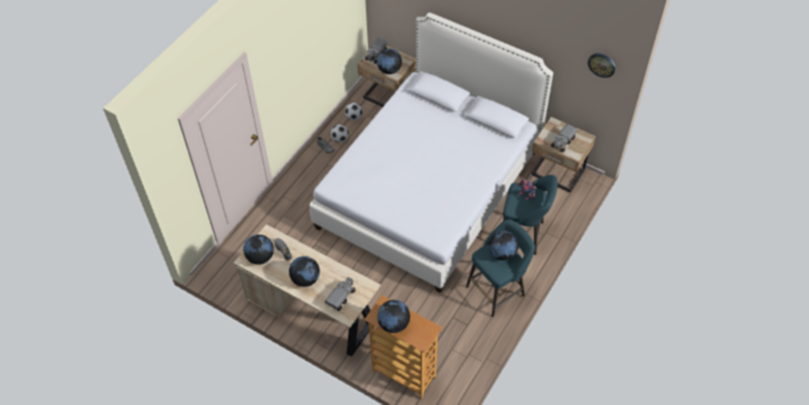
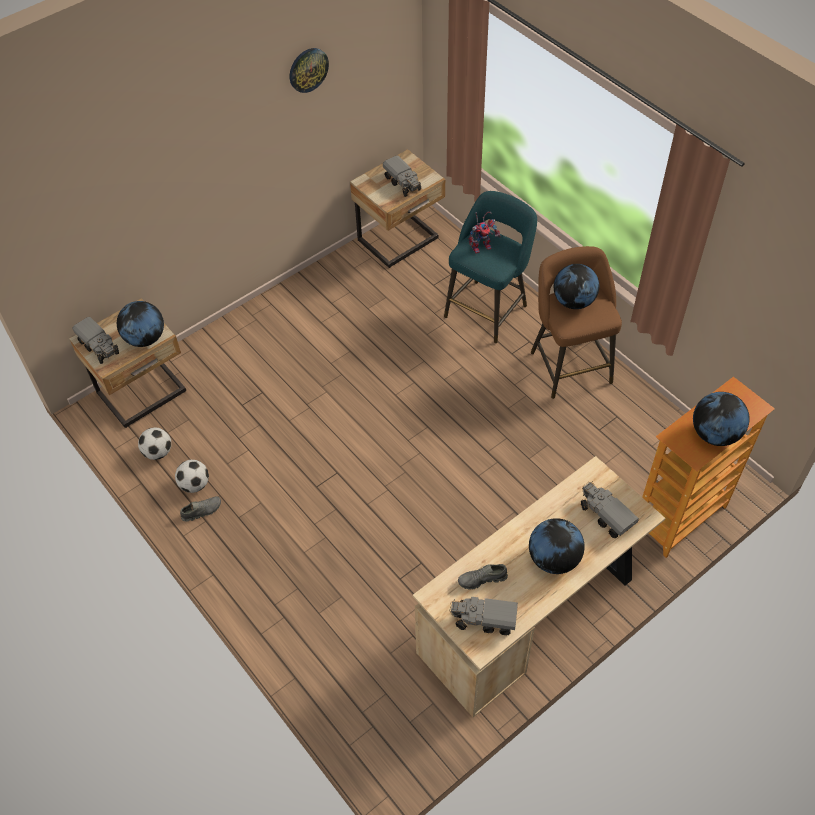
camera: 70 degrees left, 0 degrees up
(260, 257) = (484, 620): globe -> toy truck
(429, 188) = (356, 391): white bed -> none
(498, 289) = (569, 364): turquoise stool -> brown stool
(601, 64) = (388, 35): wall clock -> wall clock (308, 69)

